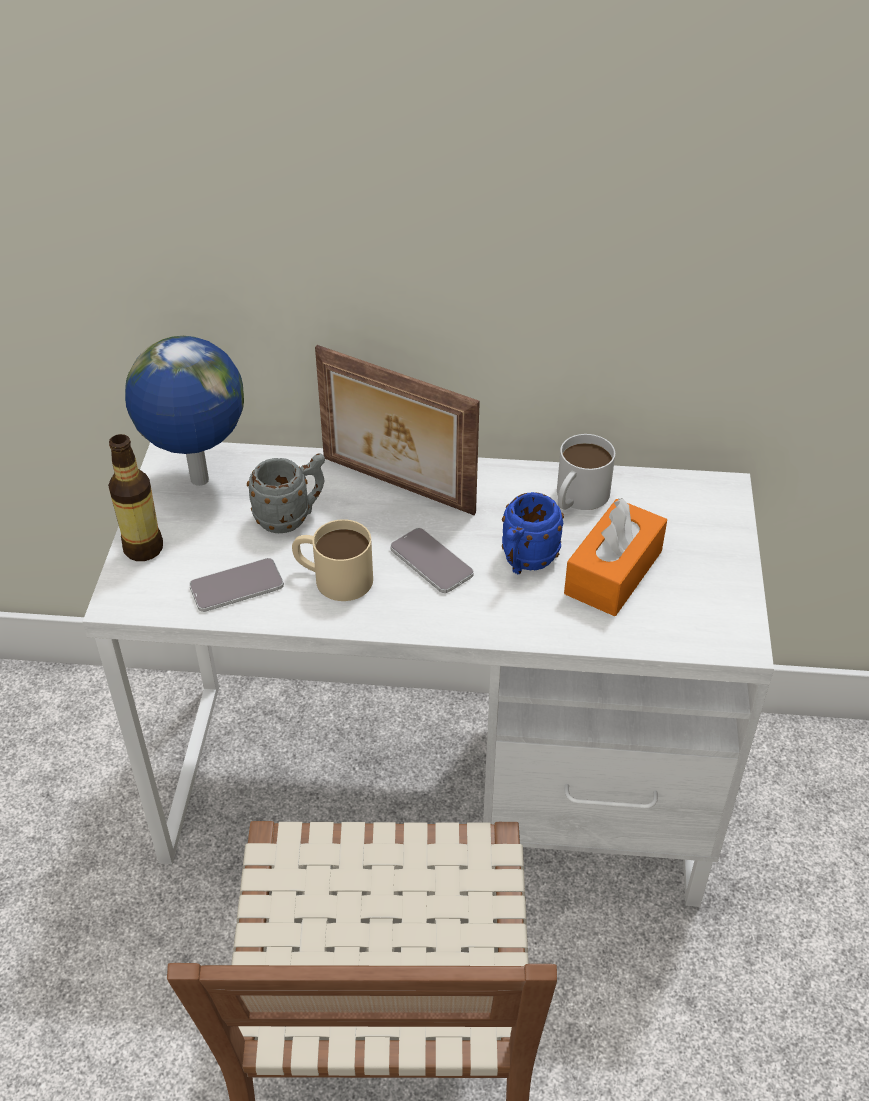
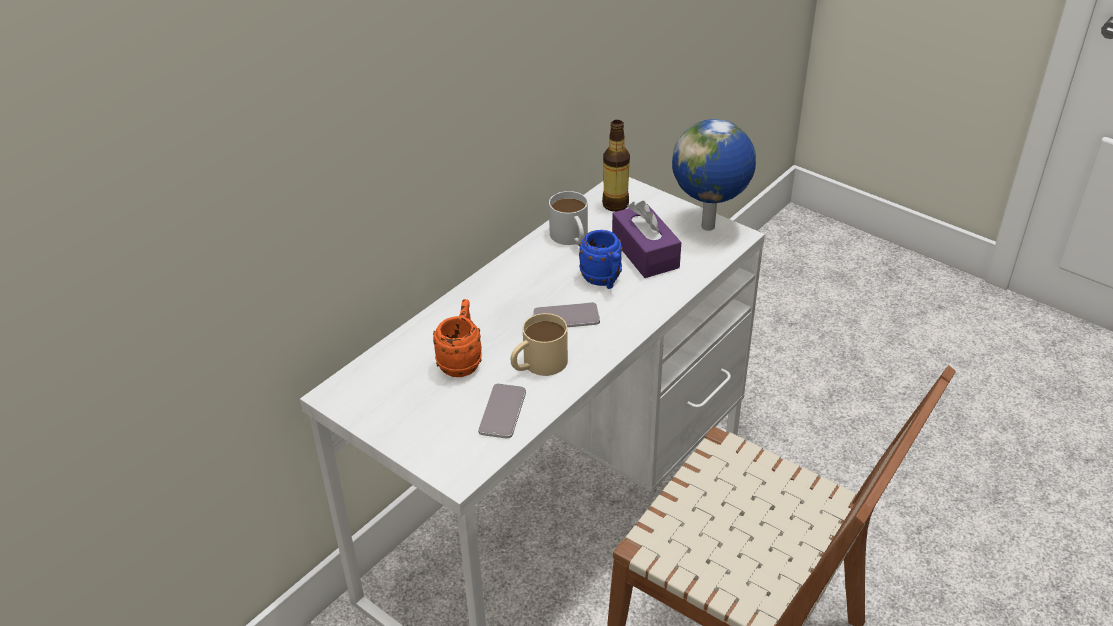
camera: 55 degrees left, 5 degrees down
(143, 548) = (417, 444): bottle -> bottle (615, 204)
(199, 481) = (376, 391): globe -> globe (709, 227)
(291, 517) = (461, 360): grey mug -> orange mug
(396, 487) = (483, 303): picture frame -> none
(613, 572) = (645, 253): orange tissue box -> purple tissue box

